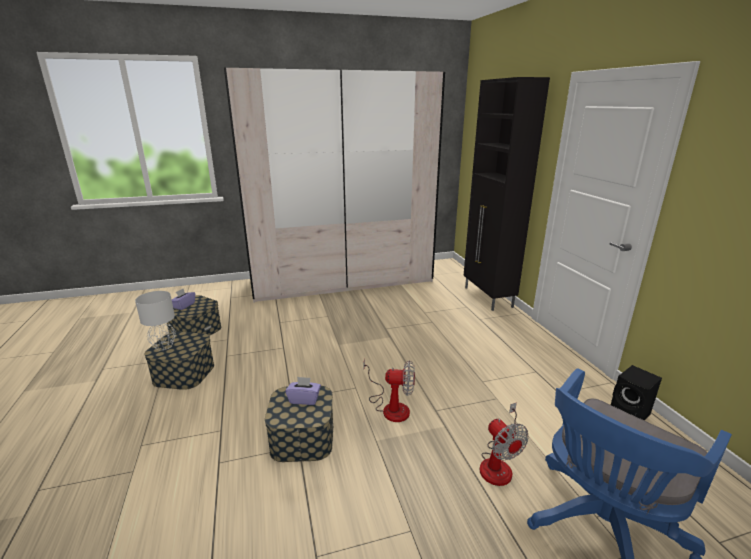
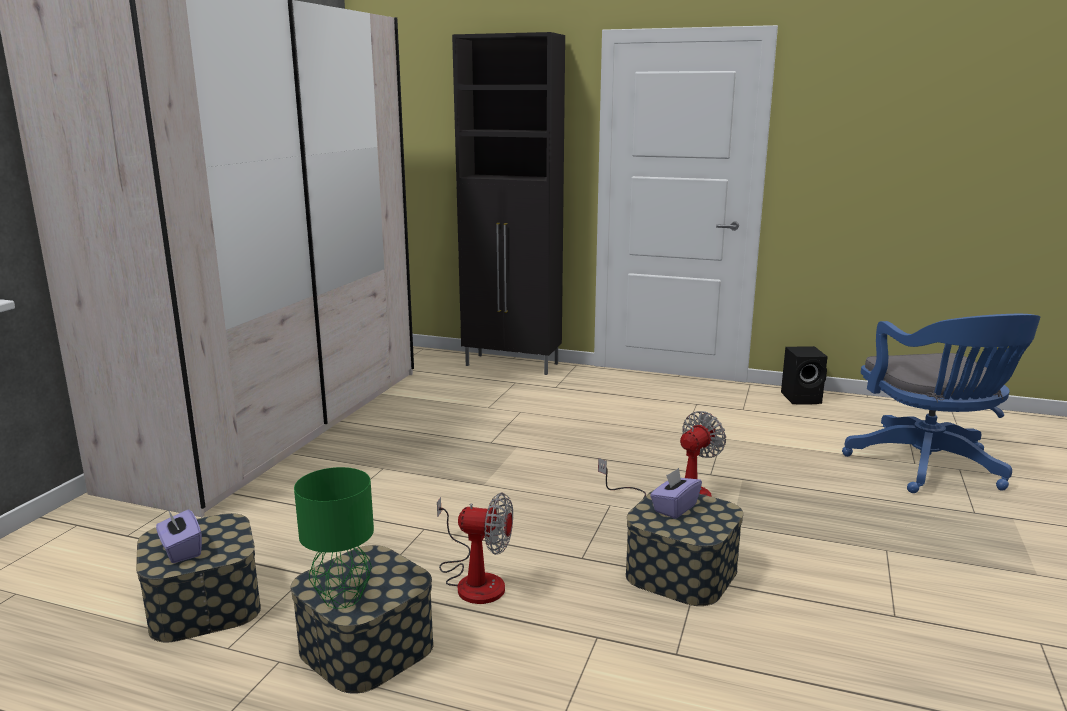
camera: 55 degrees left, 5 degrees down
(164, 346) = (344, 597): grey table lamp -> green table lamp
(498, 464) = (823, 475): fan -> fan (474, 580)

